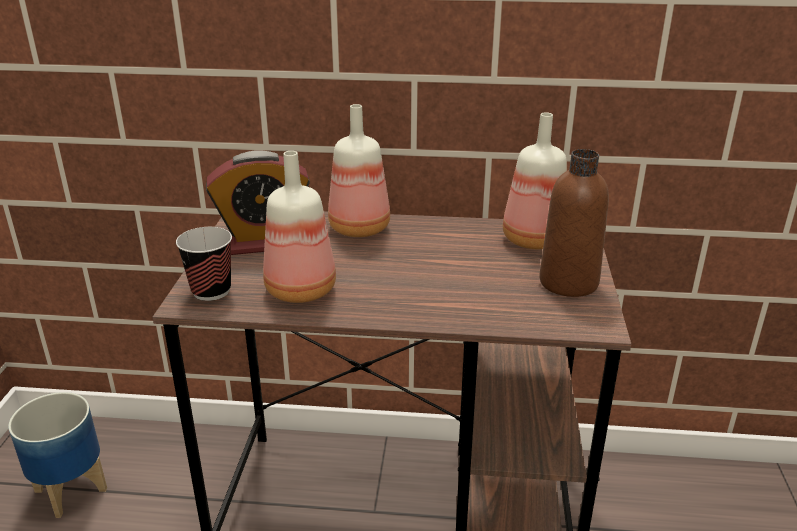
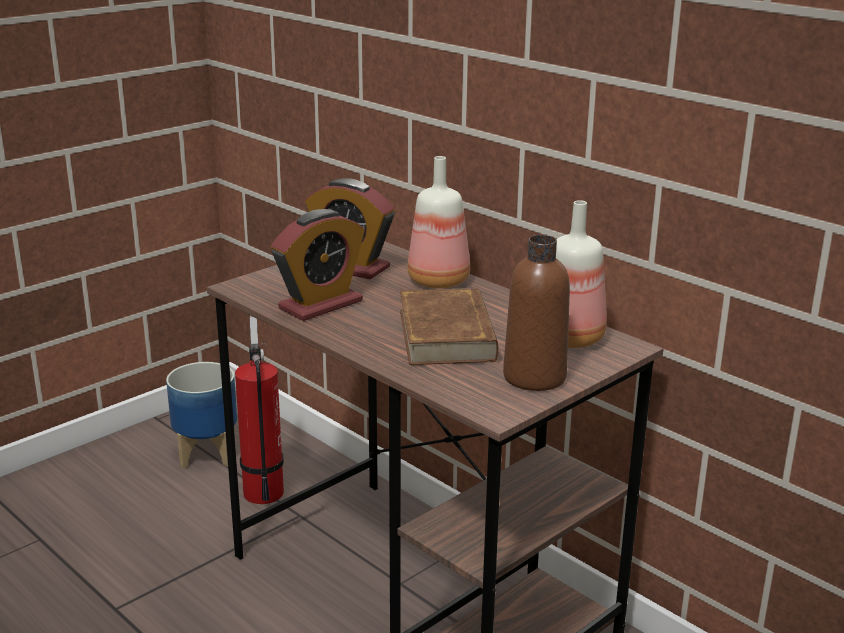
camera: 40 degrees right, 5 degrees down
(166, 494) = (263, 489): none -> fire extinguisher
(211, 291) = (264, 285): cup -> none
(299, 289) = (320, 305): bottle -> alarm clock
(448, 273) = (447, 335): none -> brown book

